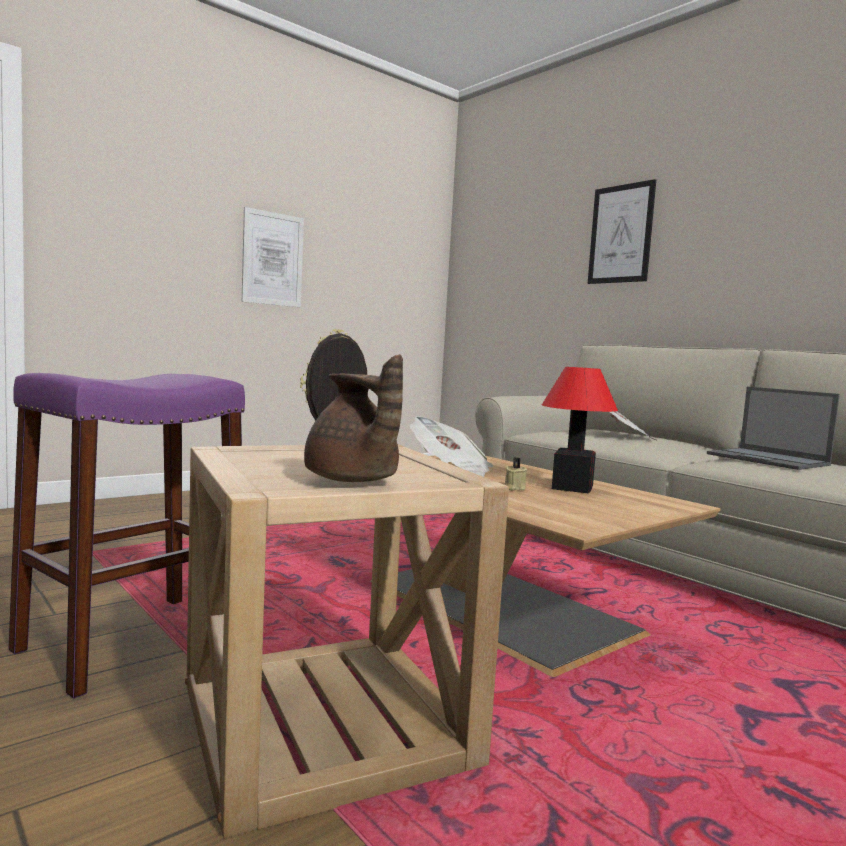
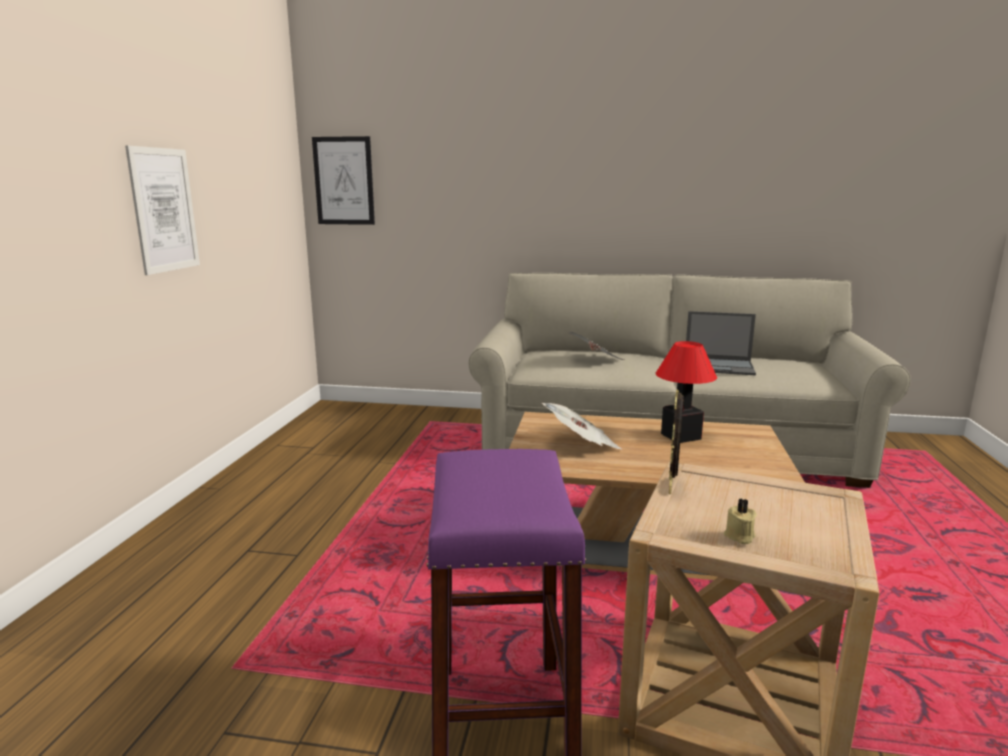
camera: 40 degrees left, 10 degrees up
(353, 480) = (828, 531): brown teapot -> none
(513, 488) = (663, 453): beige candle -> beige candle (739, 536)
(621, 234) = (523, 164): picture -> picture (344, 181)

